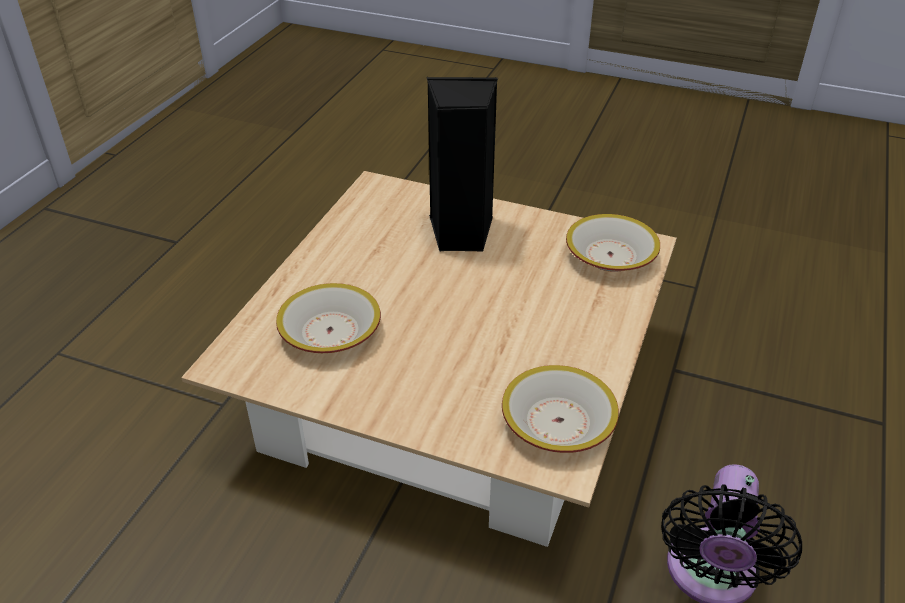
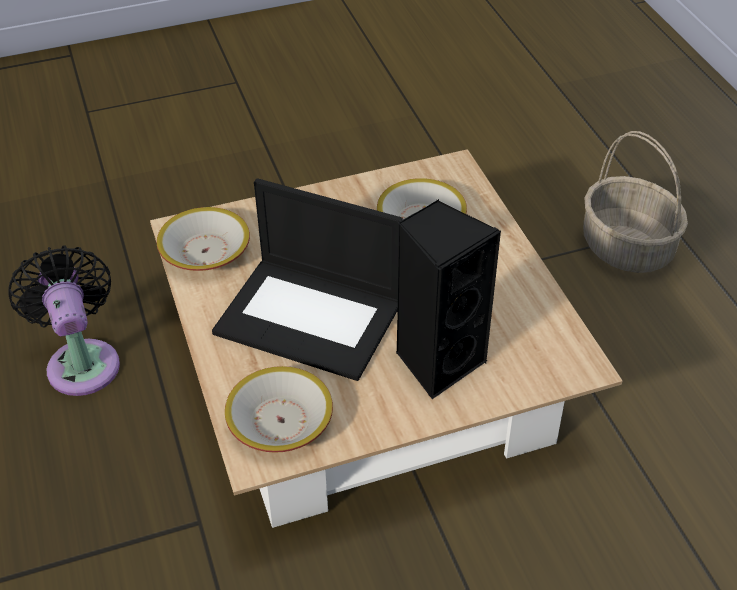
camera: 140 degrees right, 5 degrees up
(120, 358) = (628, 248): none -> basket
(518, 307) = (311, 317): none -> laptop

